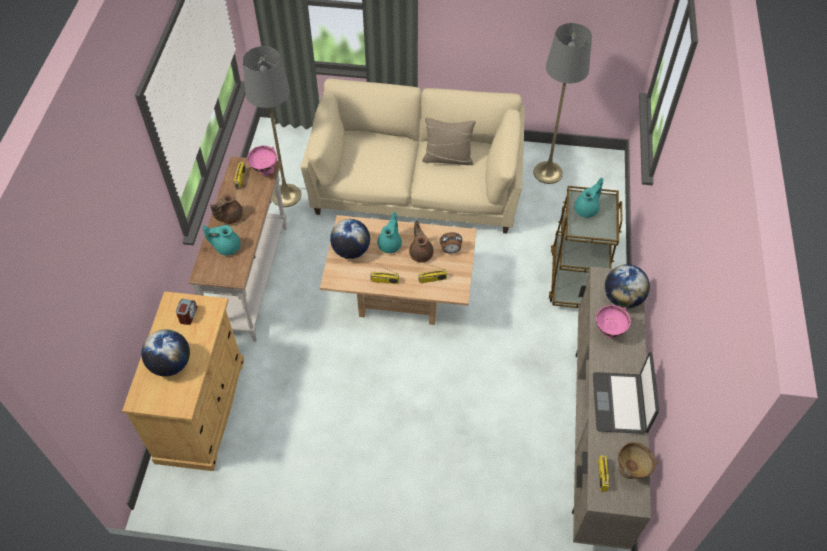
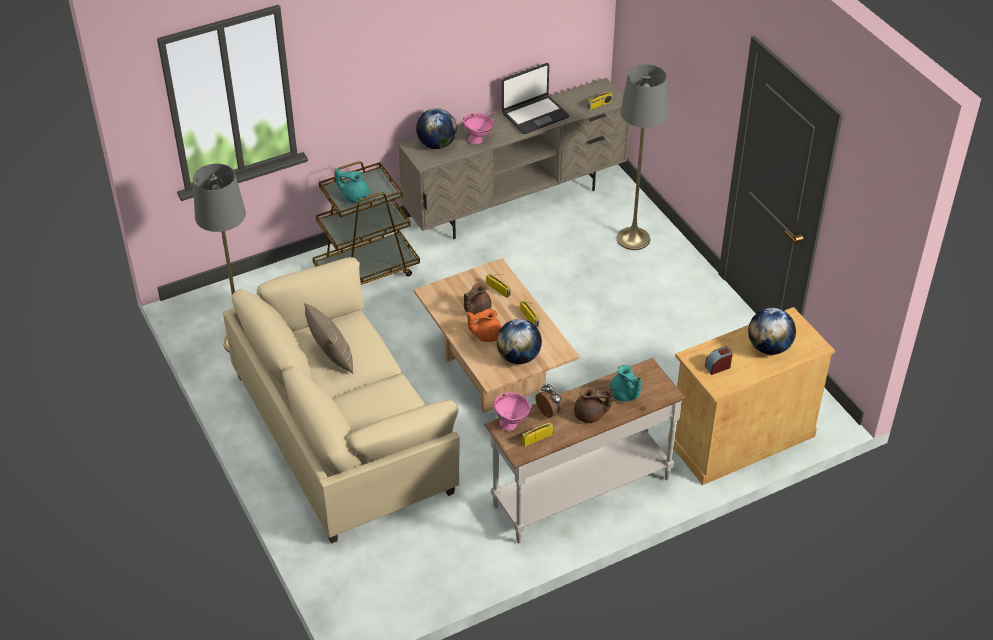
camera: 125 degrees left, 10 degrees down
(286, 195) = (450, 535): grey floor lamp -> grey floor lamp (633, 239)
(390, 244) = (486, 335): turquoise teapot -> orange teapot
(450, 250) = (455, 293): alarm clock -> alarm clock (549, 411)
(632, 471) = (581, 94): brown bowl -> none

